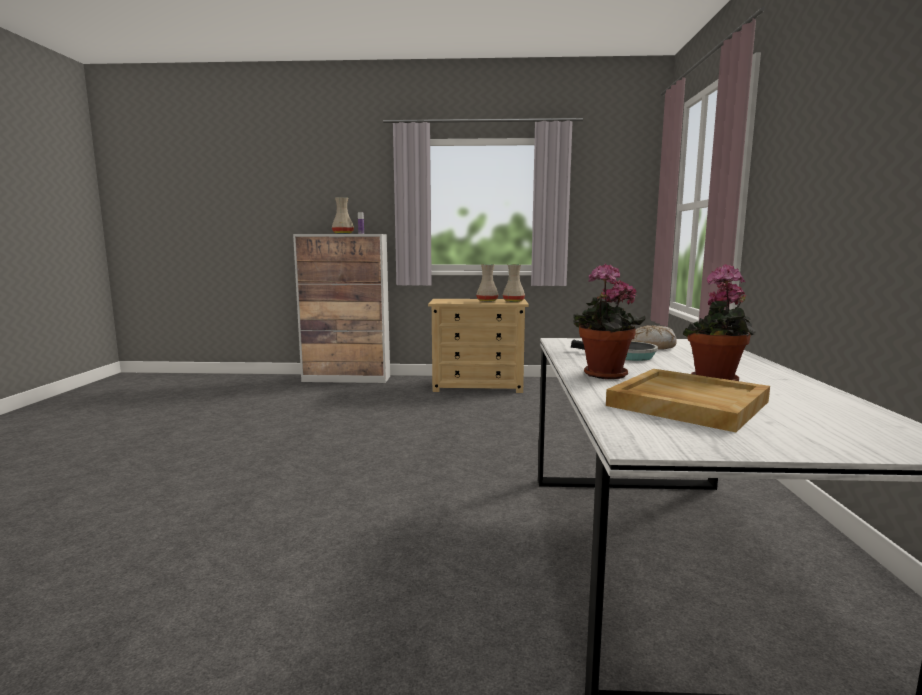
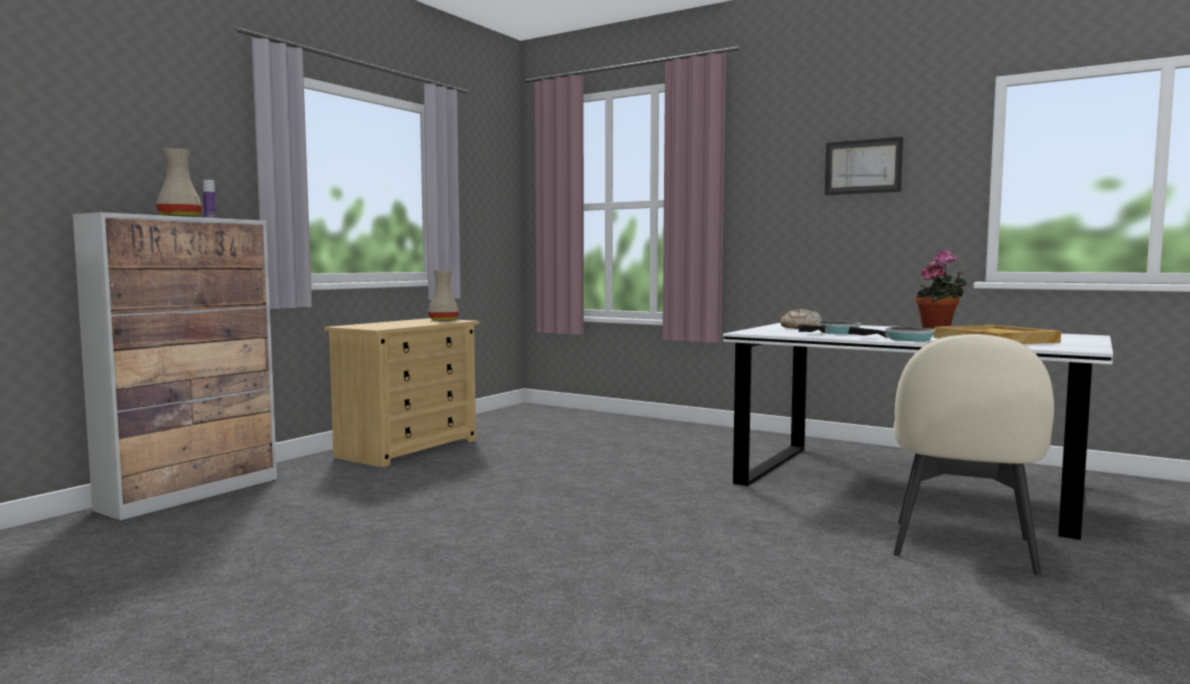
camera: 60 degrees left, 5 degrees down
(460, 617) = (963, 549): none -> beige chair
(486, 301) = (415, 322): beige vase -> none
(603, 375) = (904, 339): potted plant -> frying pan
(861, 135) = (863, 166): none -> picture

